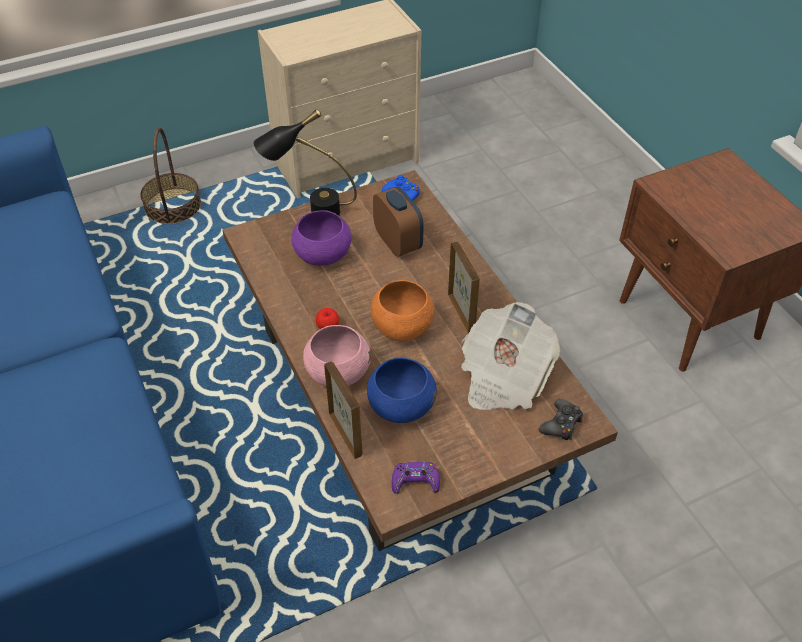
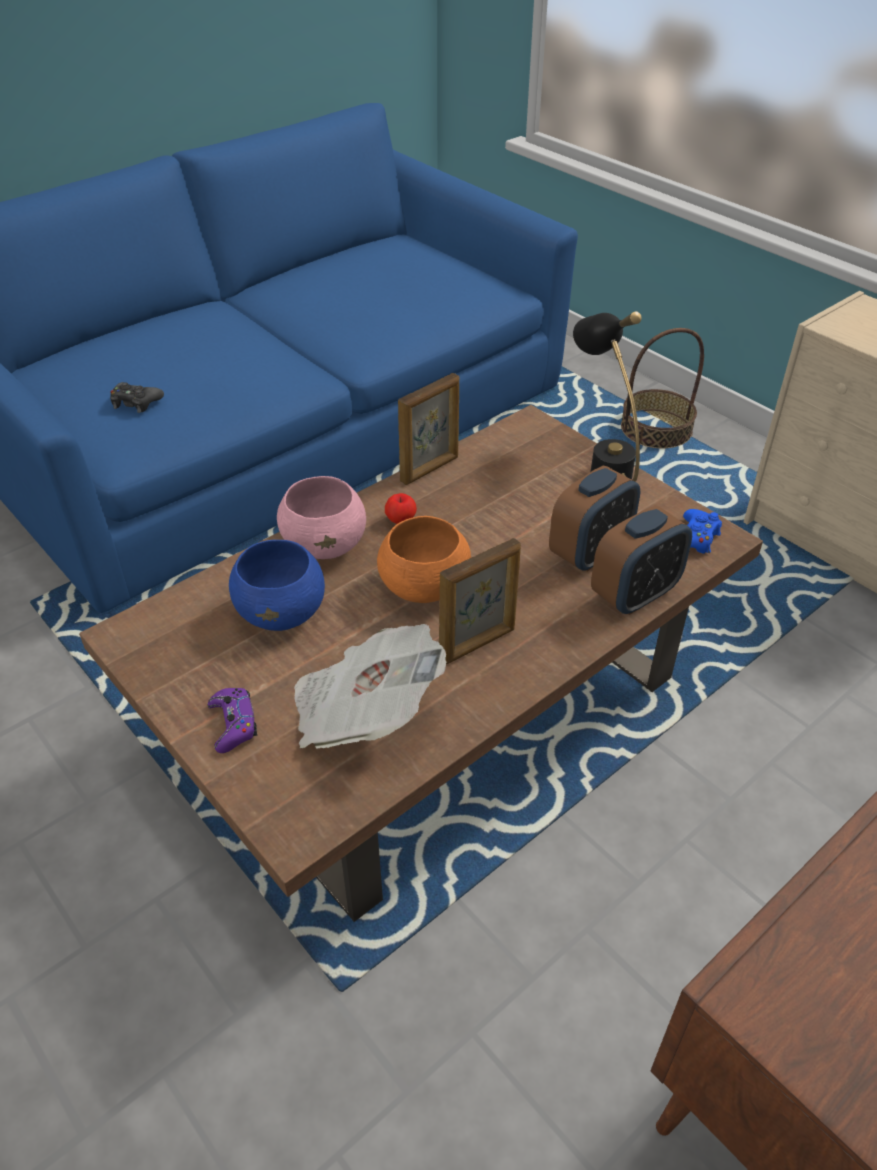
camera: 75 degrees right, 5 degrees down
(322, 255) = (527, 489): purple bowl -> none
(346, 434) = (227, 571): picture frame -> picture frame (430, 469)
(415, 481) = (159, 648): purple game controller -> purple game controller (233, 724)
(442, 234) = (635, 595): none -> alarm clock
(561, 424) = (284, 799): black game controller -> black game controller (136, 402)

